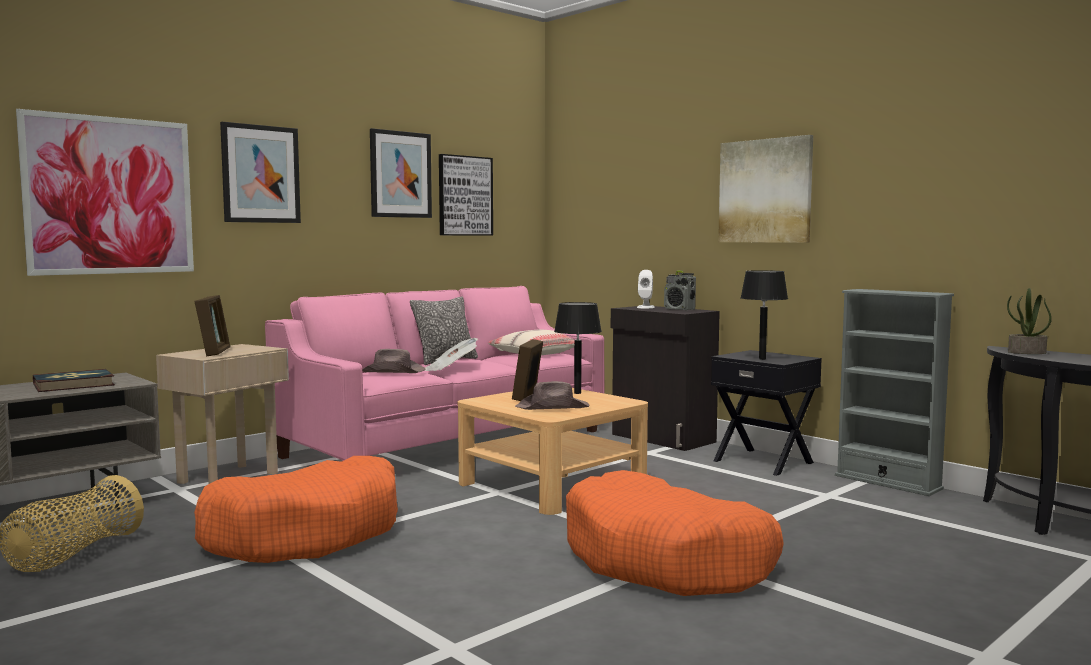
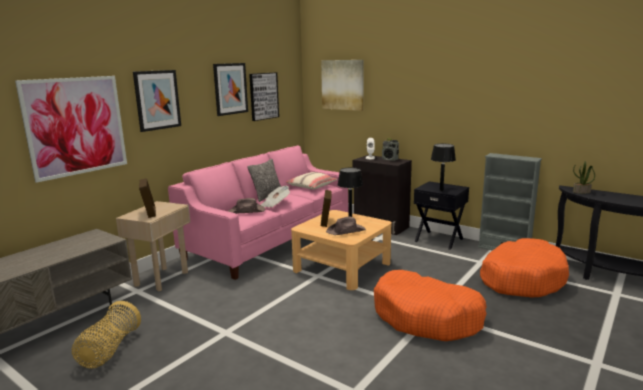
camera: 10 degrees left, 10 degrees up
(73, 384) = (76, 245): book -> none
(306, 533) = (232, 318): orange dog bed -> orange dog bed (521, 278)
(765, 191) = (438, 97): picture -> picture (342, 85)

